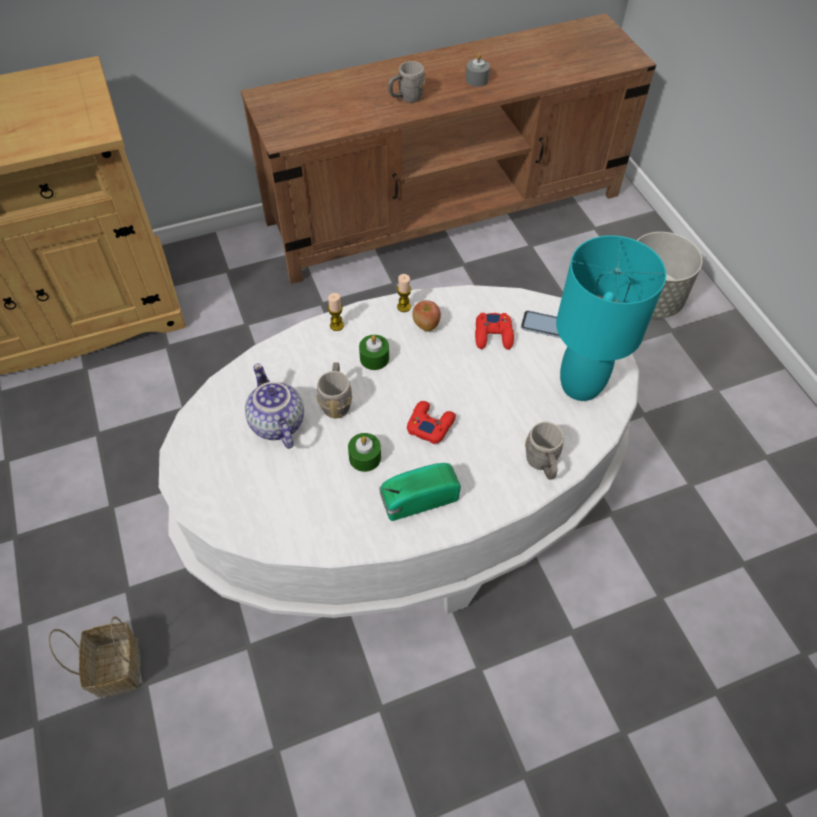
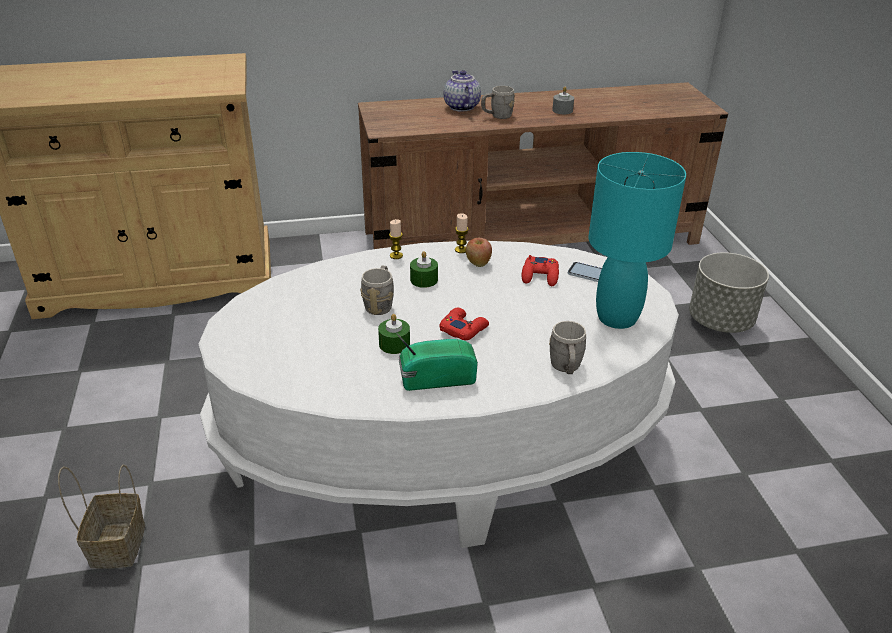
camera: 10 degrees right, 20 degrees down
(276, 423) = (319, 312): teapot -> teapot (460, 107)

